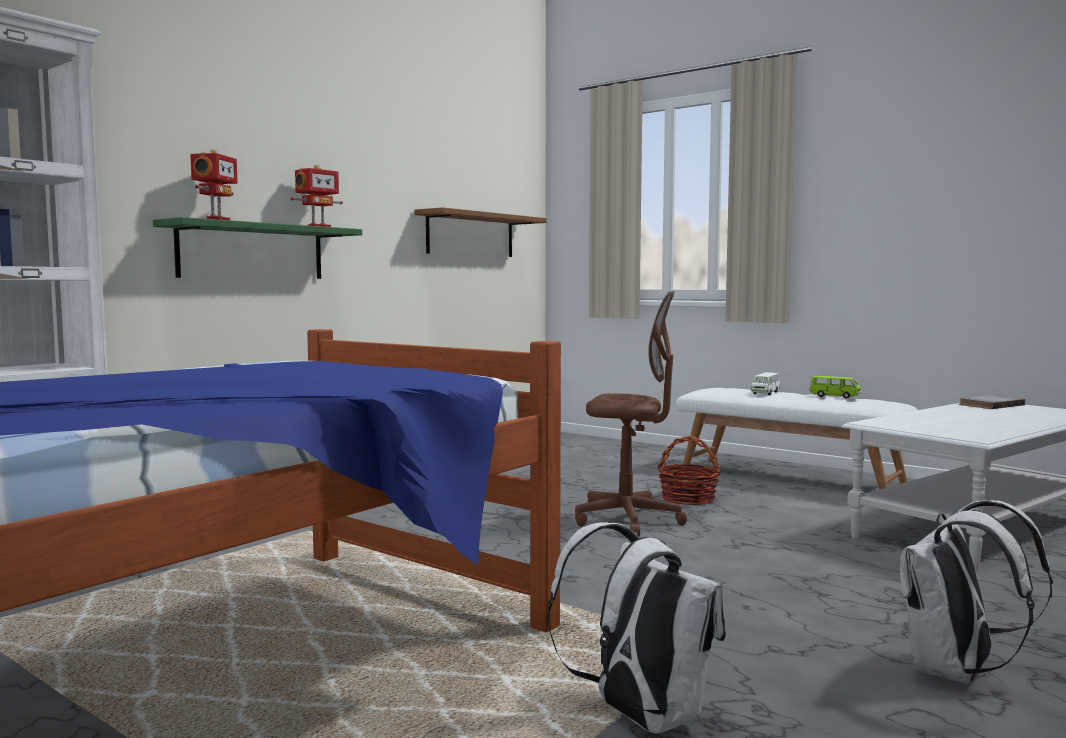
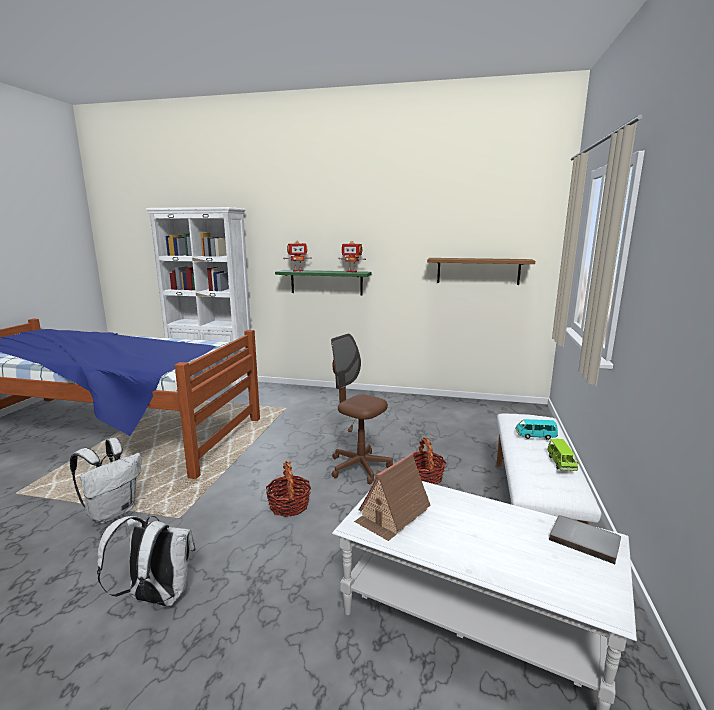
camera: 65 degrees right, 10 degrees up
(628, 520) = (359, 467): brown office chair -> brown office chair turned 135 degrees clockwise
(716, 569) = (289, 505): none -> basket
(765, 393) = (535, 436): white toy car -> turquoise toy car
(954, 429) = (392, 515): none -> toy house

